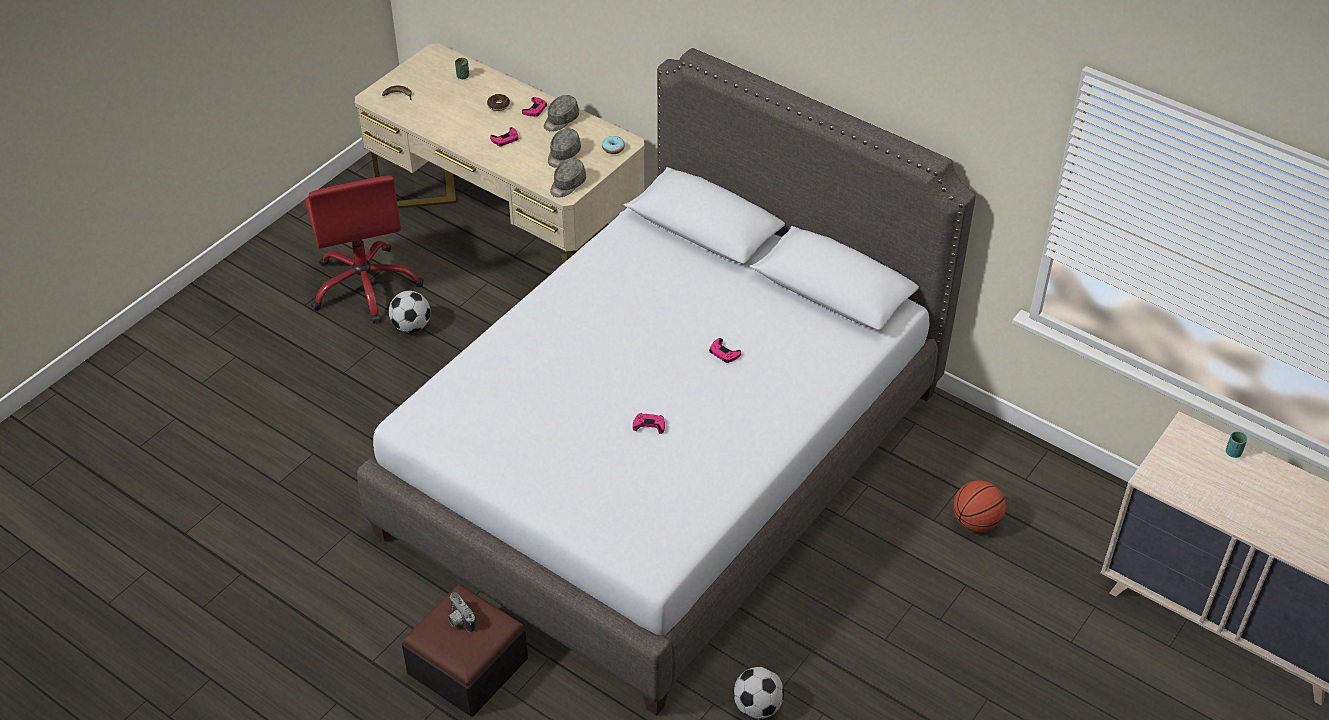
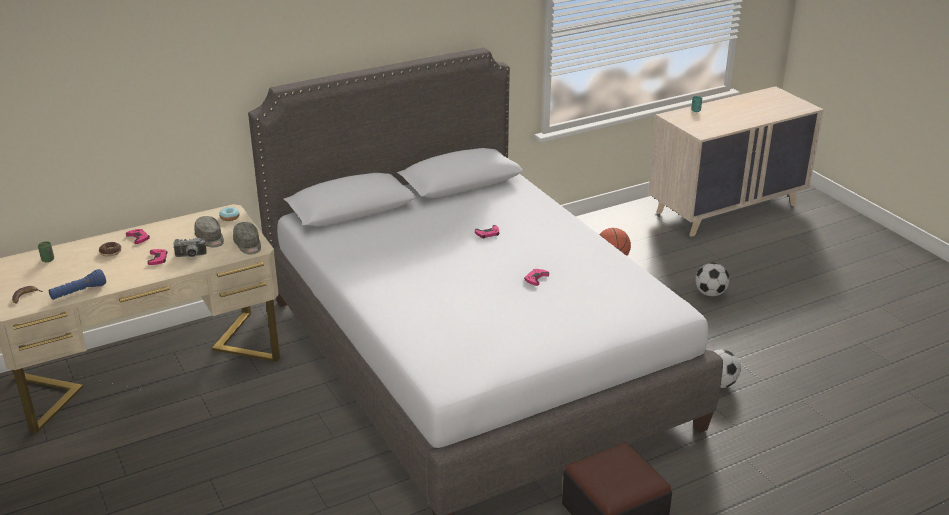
camera: 65 degrees left, 15 degrees down
(365, 285) = (126, 466): red office chair -> none
(411, 326) = (207, 451): football -> football (710, 294)
(421, 121) = (78, 292): none -> blue flashlight
(459, 620) = (609, 471): camera -> camera (191, 256)
(560, 120) = (167, 230): grey cap -> none

